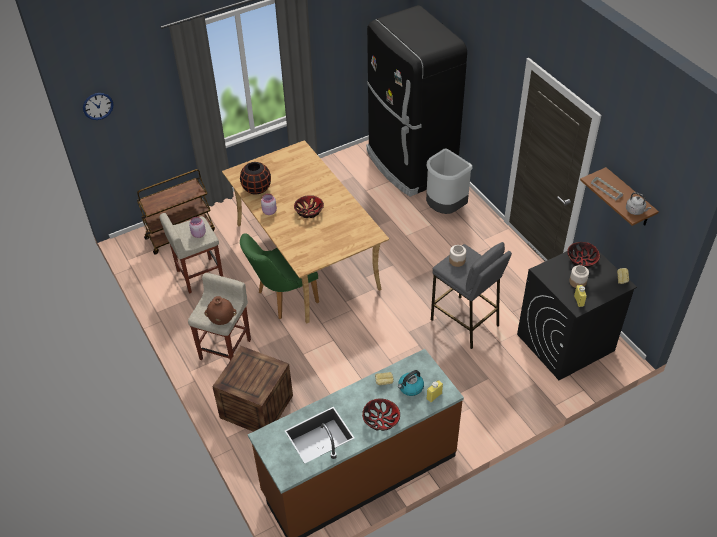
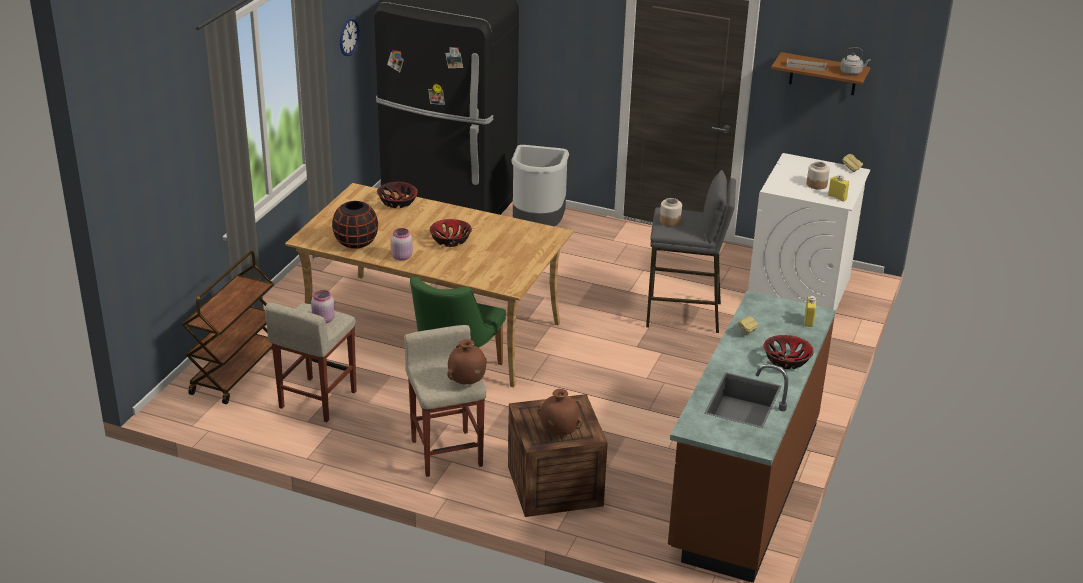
camera: 40 degrees left, 15 degrees down
(98, 106) = (126, 171): wall clock -> wall clock (349, 37)
(243, 382) = (559, 432): none -> brown vase
(410, 388) = (778, 324): kettle -> none
(565, 343) = (799, 290): black washing machine -> white washing machine
(582, 260) = (798, 168): bowl -> bowl (398, 202)

